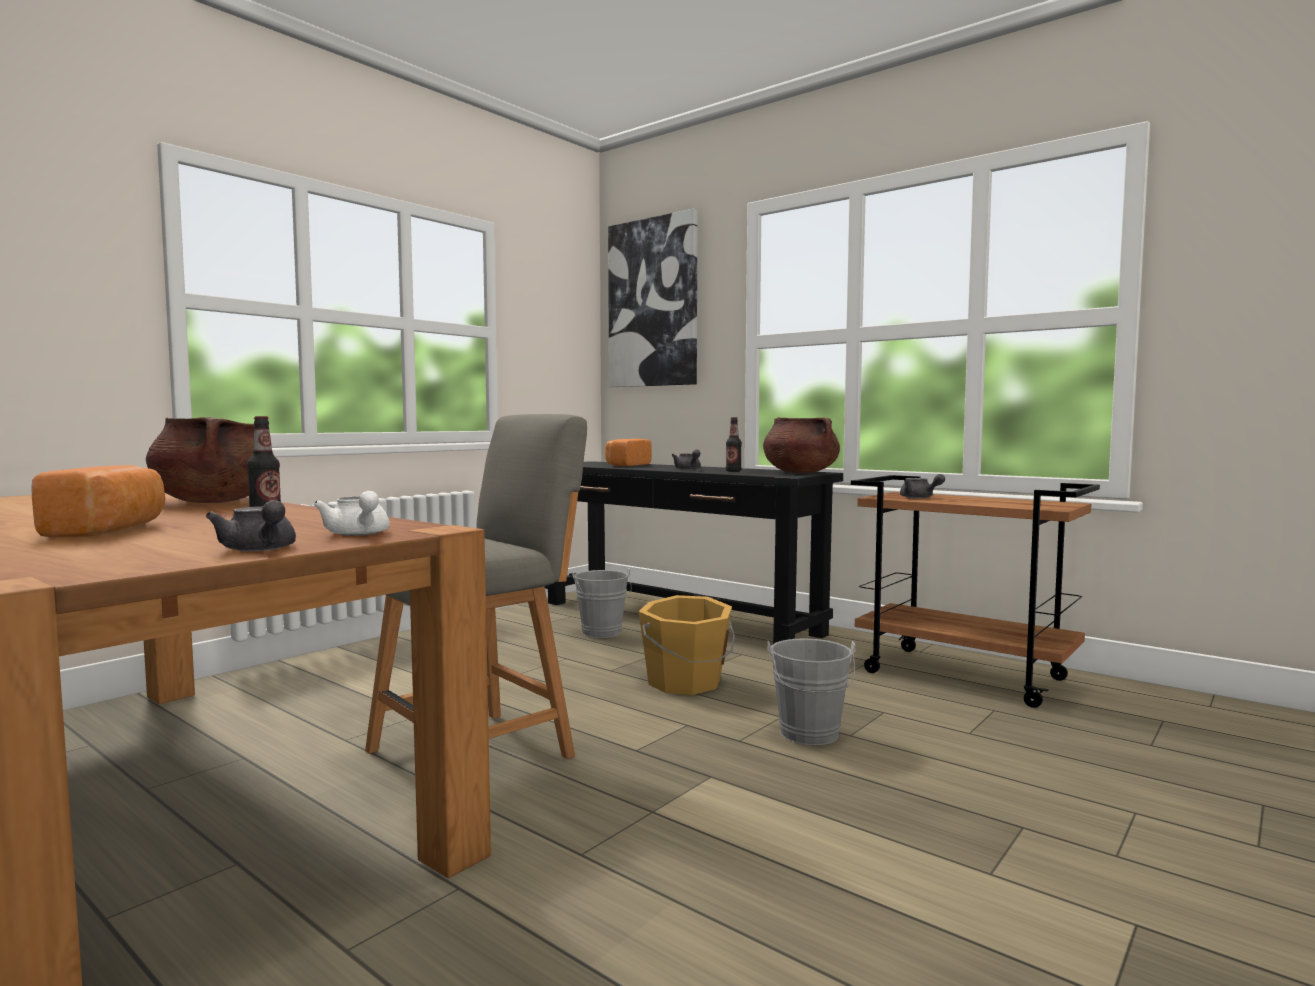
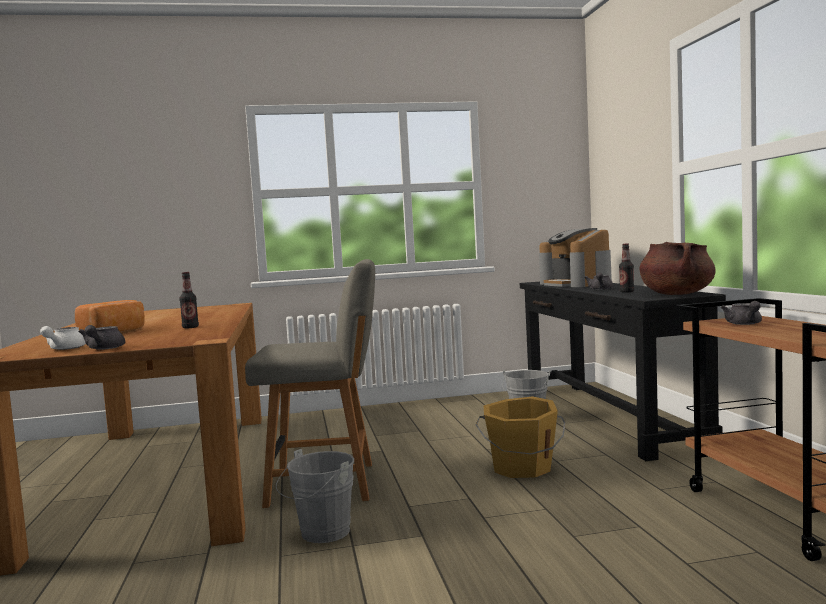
camera: 40 degrees right, 0 degrees up
(215, 502) = (217, 315): brown cooking pot -> none
(358, 535) = (168, 342): white teapot -> white teapot (63, 349)
(626, 465) = (576, 284): bread -> coffee machine
(653, 303) = (616, 141): picture -> none
(810, 736) = (540, 528): grey bucket -> grey bucket (321, 534)

